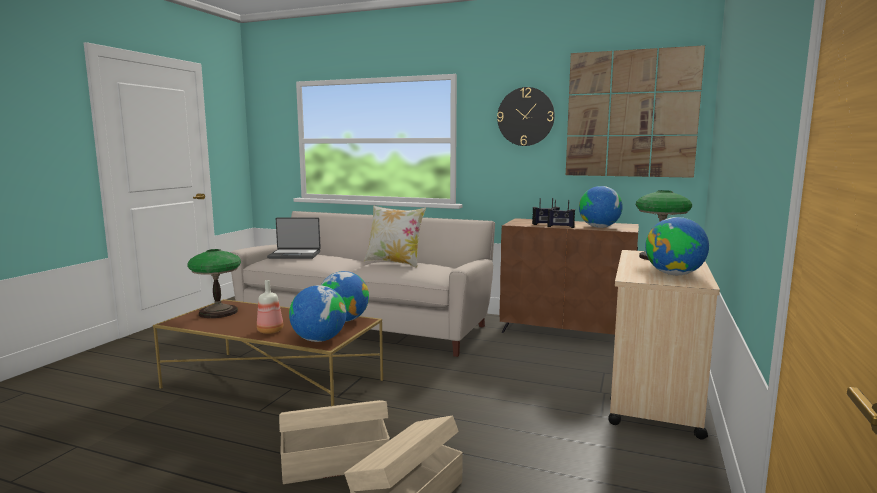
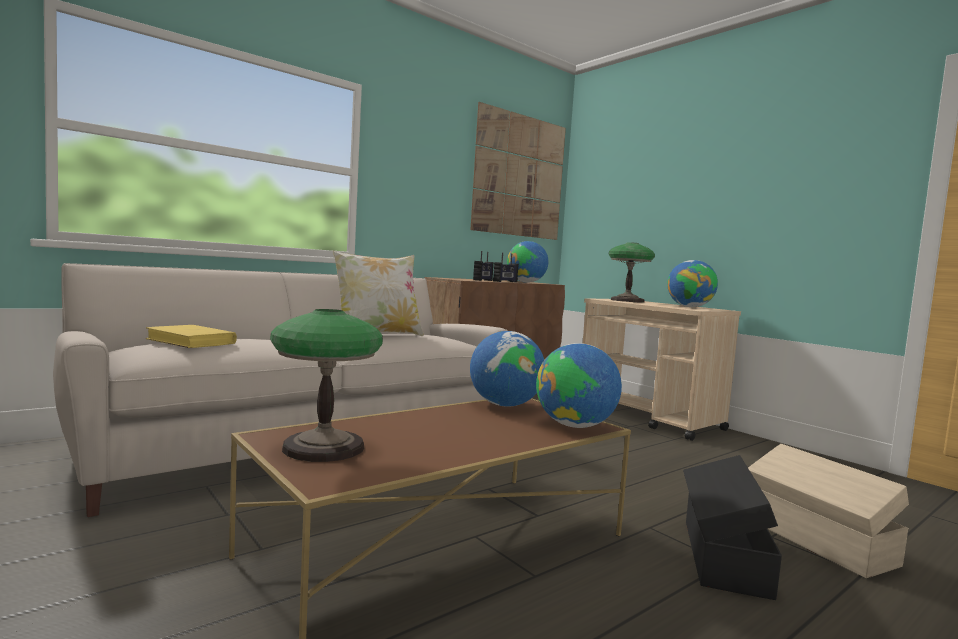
camera: 60 degrees left, 5 degrees down
(271, 331) = (500, 437): bottle -> none
(295, 255) = (191, 341): laptop -> yellow book
(334, 461) = (722, 557): beige storage box -> black storage box
(525, 116) = (436, 159): wall clock -> none

